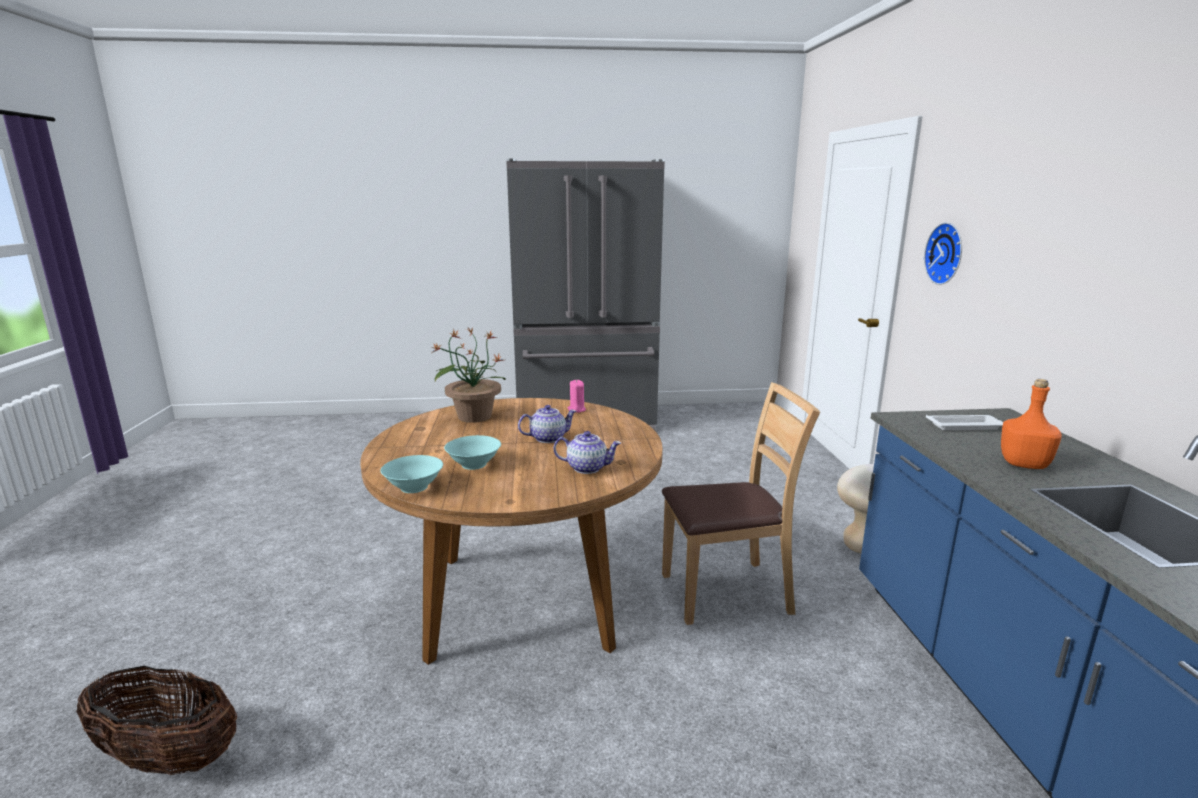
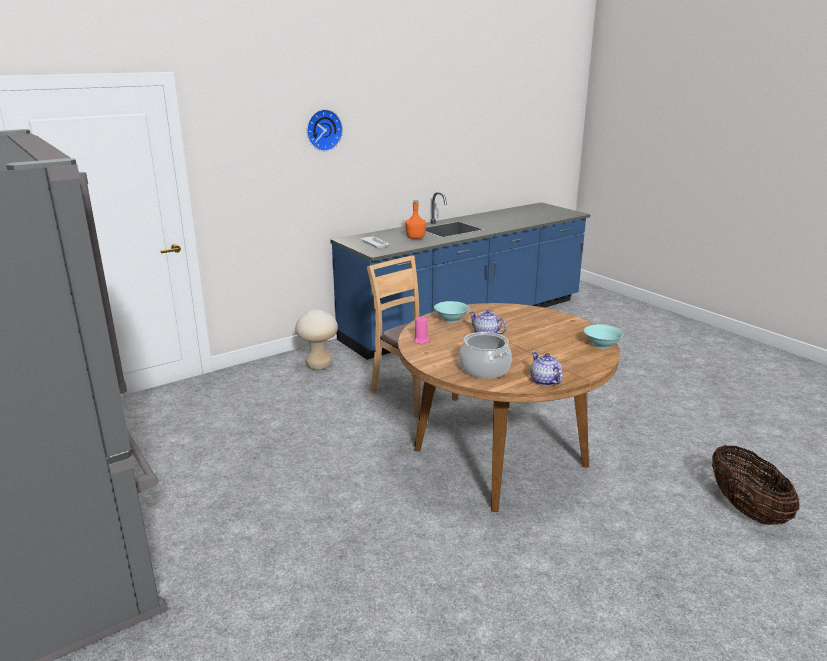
camera: 120 degrees left, 5 degrees up
(473, 416) = (484, 369): potted plant -> cooking pot
(474, 464) = (552, 341): turquoise bowl -> turquoise bowl (450, 319)
(587, 468) = (510, 315): teapot -> teapot (544, 381)
(947, 253) = (247, 171): wall clock -> wall clock (323, 130)

